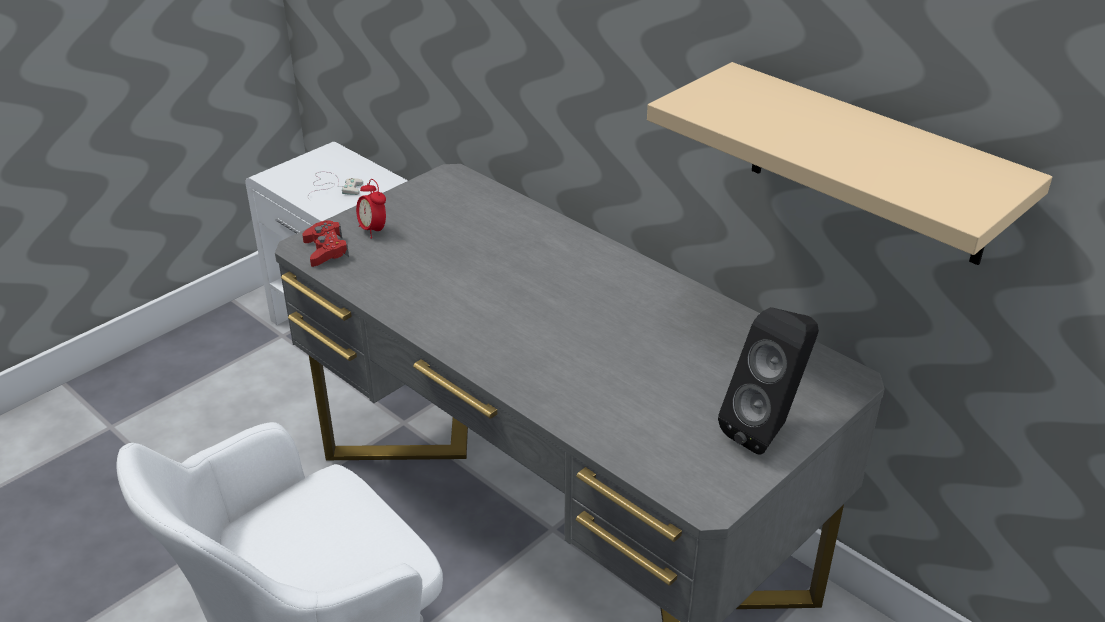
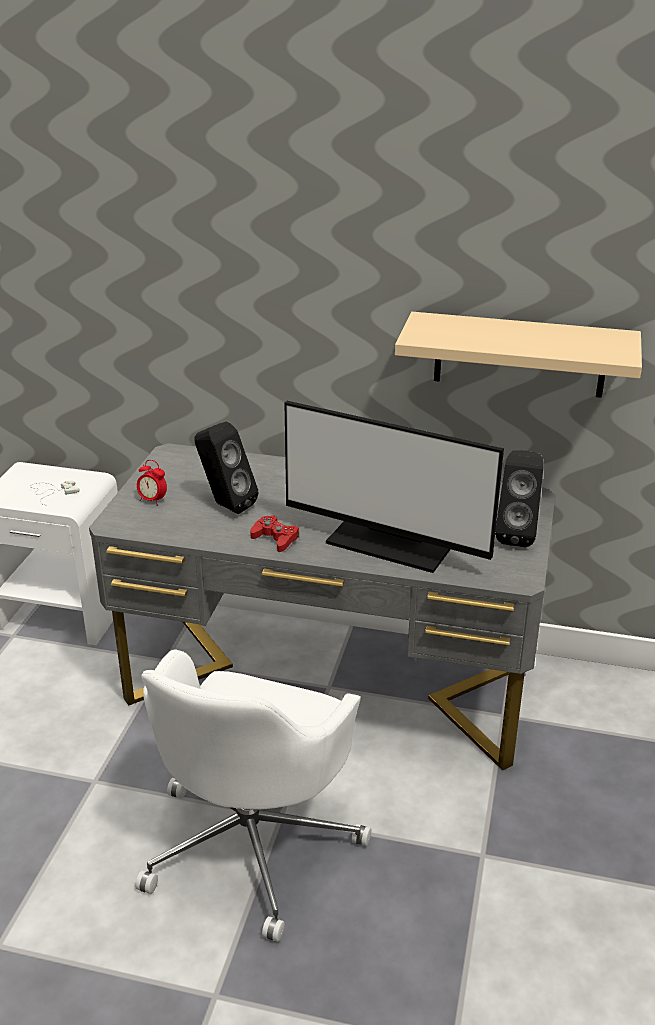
camera: 30 degrees left, 5 degrees down
(326, 250) = (132, 522): red game controller -> red game controller (275, 538)
(443, 262) = (225, 505): none -> black speaker
(588, 380) = (391, 542): none -> monitor

